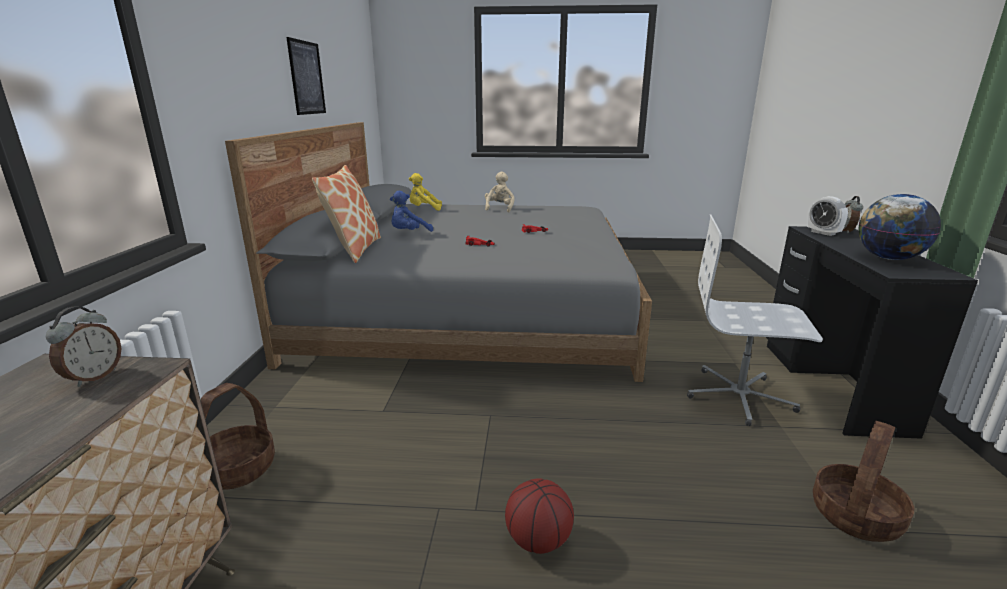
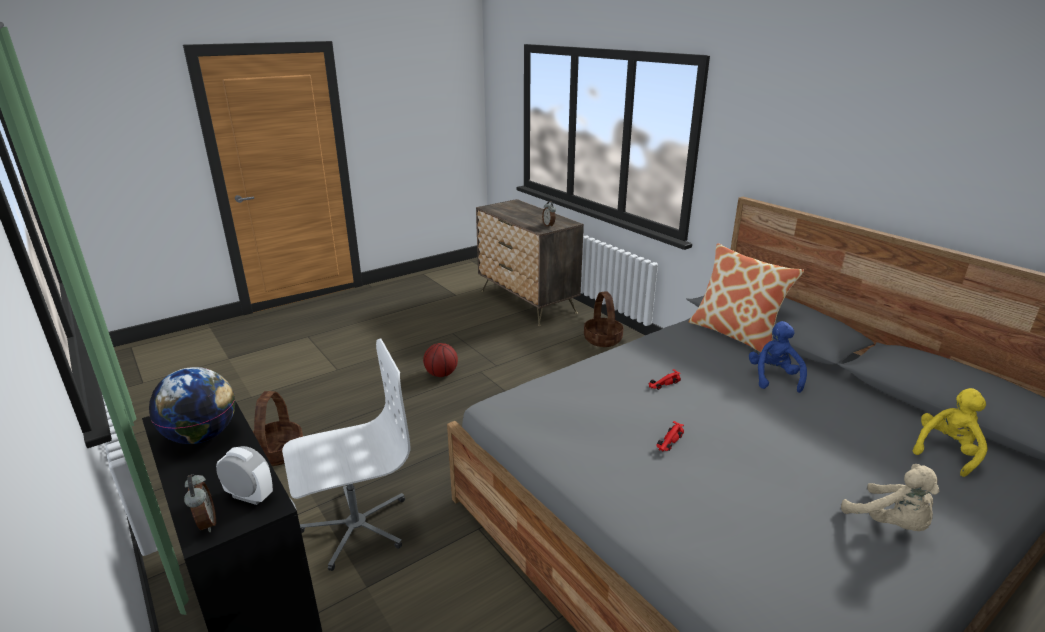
camera: 140 degrees right, 5 degrees up
(307, 78) = (956, 179): picture -> none

